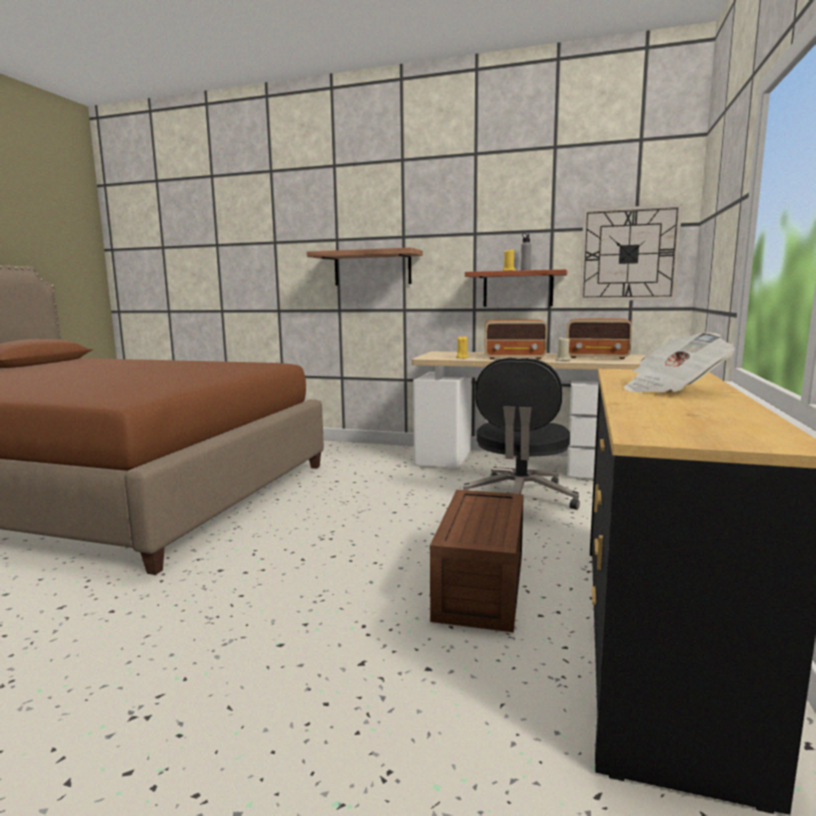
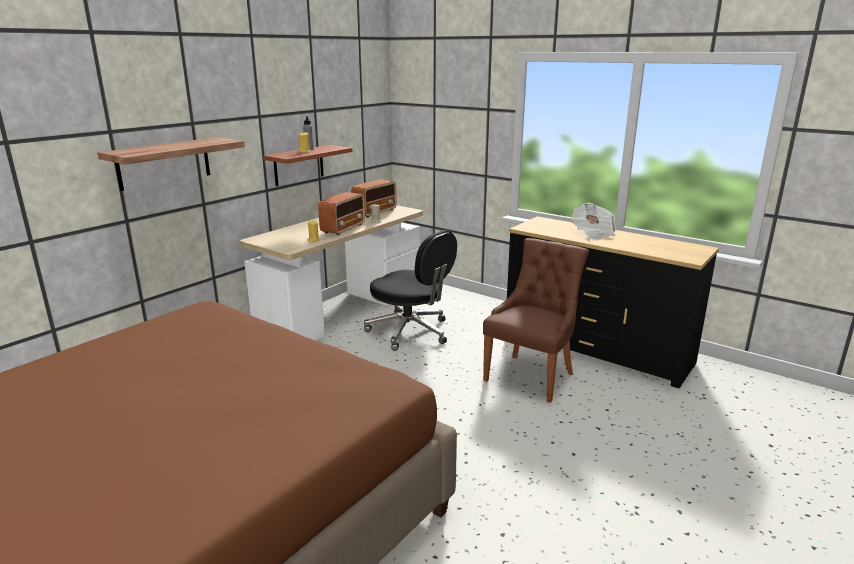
camera: 70 degrees left, 10 degrees up
(483, 587) = (531, 376): brown storage box -> brown chair
(628, 254) = (361, 128): wall clock -> none

